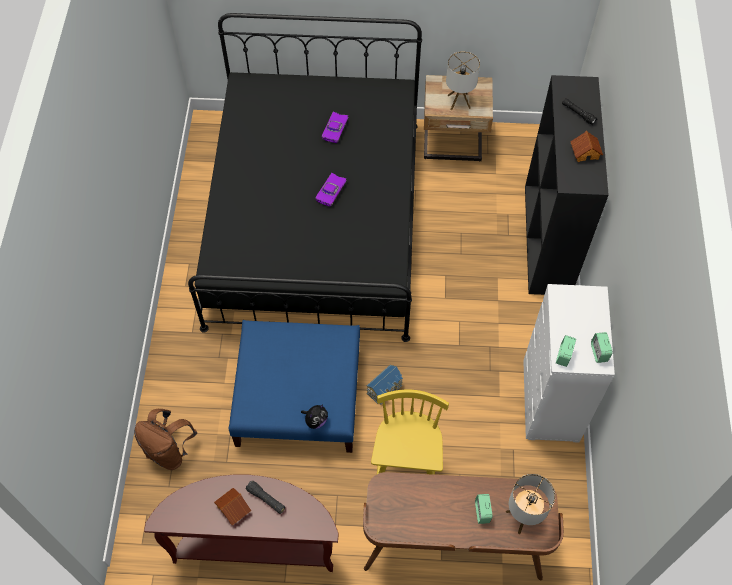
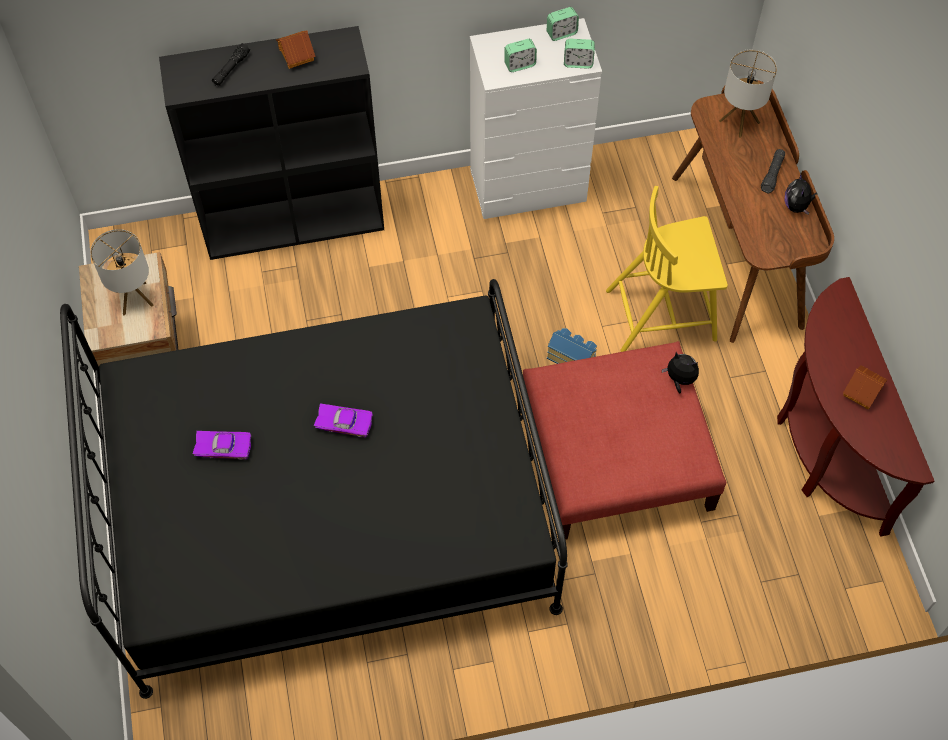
camera: 105 degrees left, 0 degrees up
(170, 450) = (751, 590): brown backpack -> none
(266, 499) = (835, 360): black flashlight -> black flashlight (772, 174)
(299, 395) = (615, 454): blue ottoman -> red ottoman
(422, 531) = (796, 206): none -> plush toy
(482, 512) = (750, 157): alarm clock -> alarm clock (519, 64)

